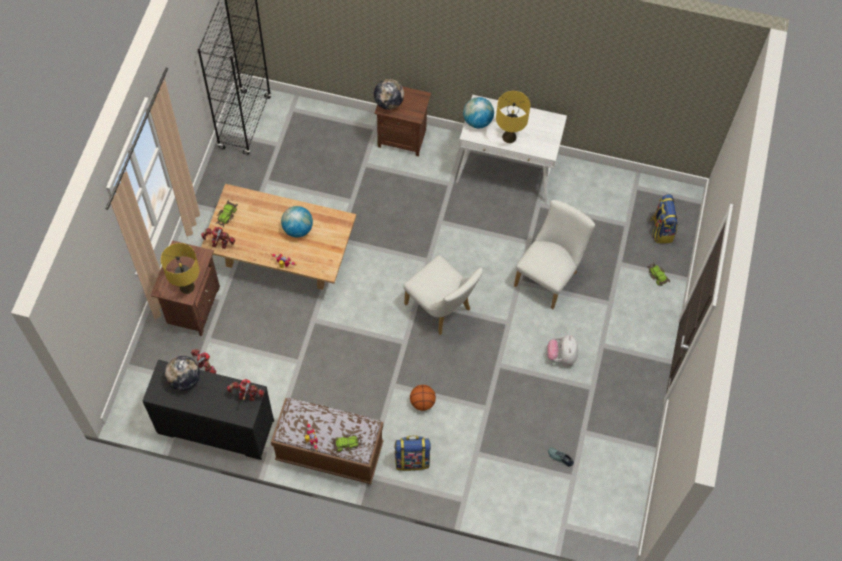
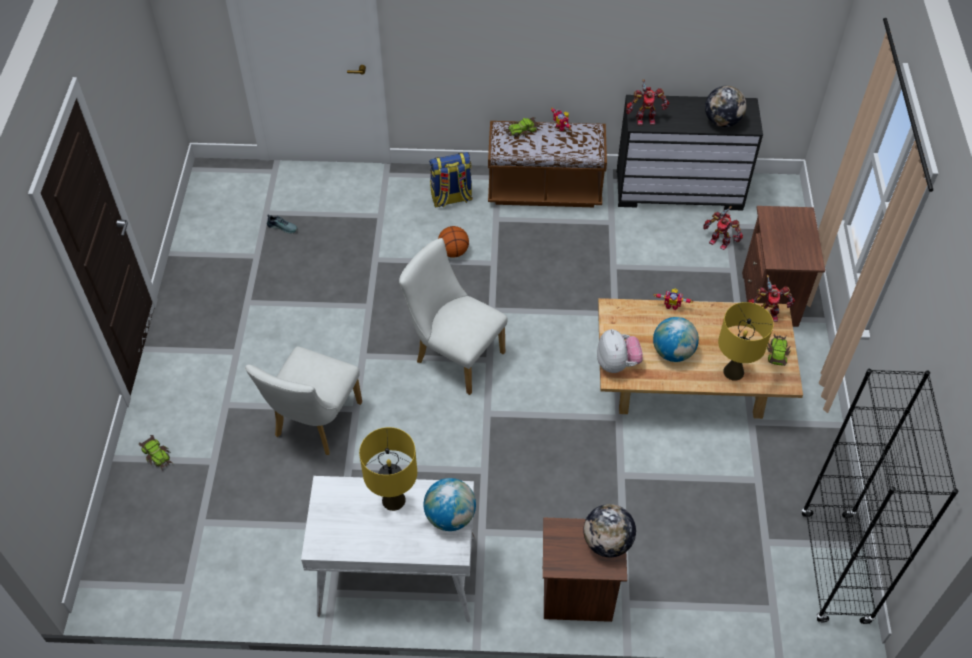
camera: 170 degrees right, 10 degrees down
(186, 287) = (775, 222): yellow table lamp -> yellow table lamp (734, 372)
(561, 356) = (288, 329): plush toy -> plush toy (617, 364)
(661, 230) = (147, 524): backpack -> none

